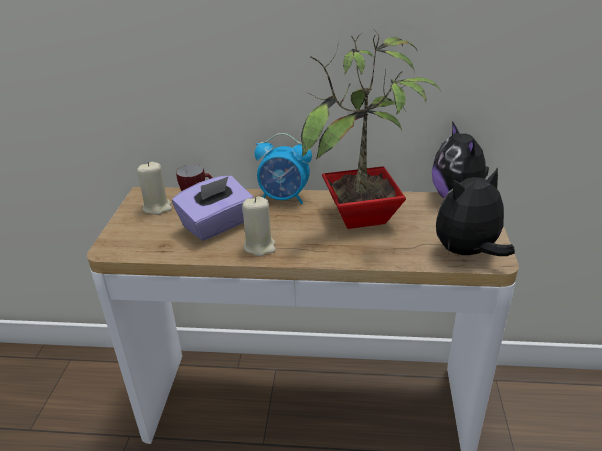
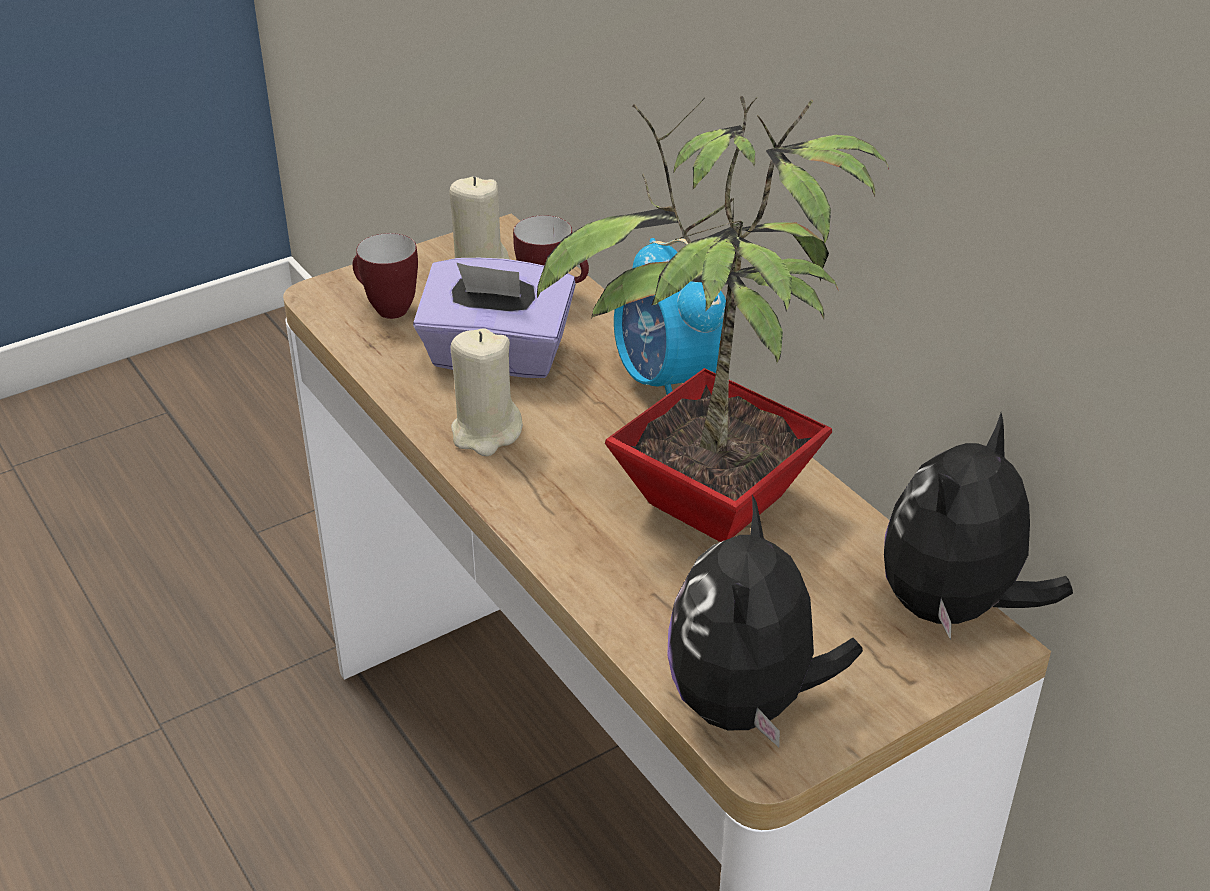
camera: 50 degrees right, 5 degrees up
(144, 238) = (385, 308): none -> mug
(467, 253) = (747, 704): plush toy -> plush toy turned 105 degrees counterclockwise

